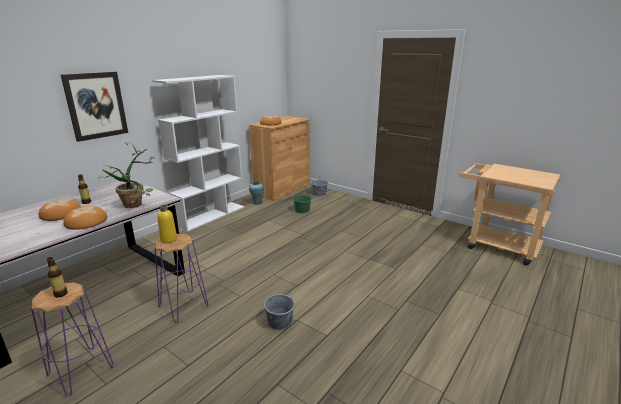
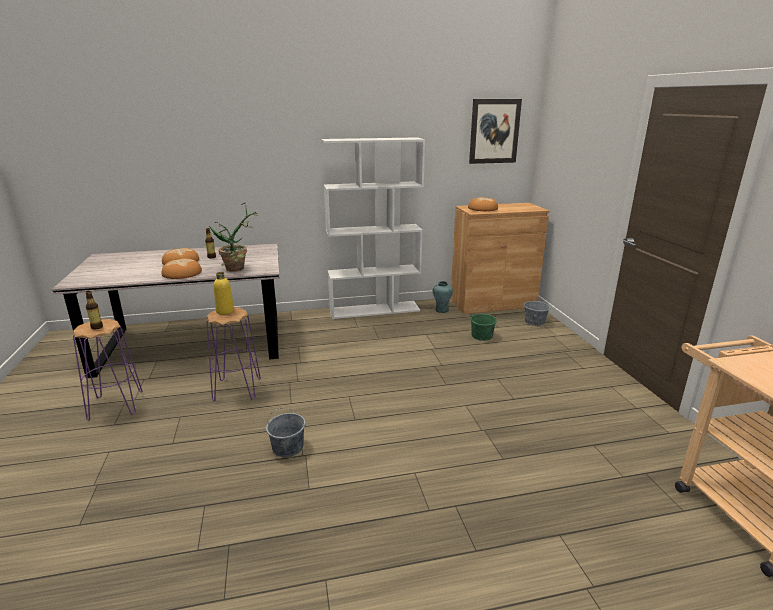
camera: 40 degrees right, 0 degrees up
(96, 105) = (257, 162): picture -> picture (494, 131)

